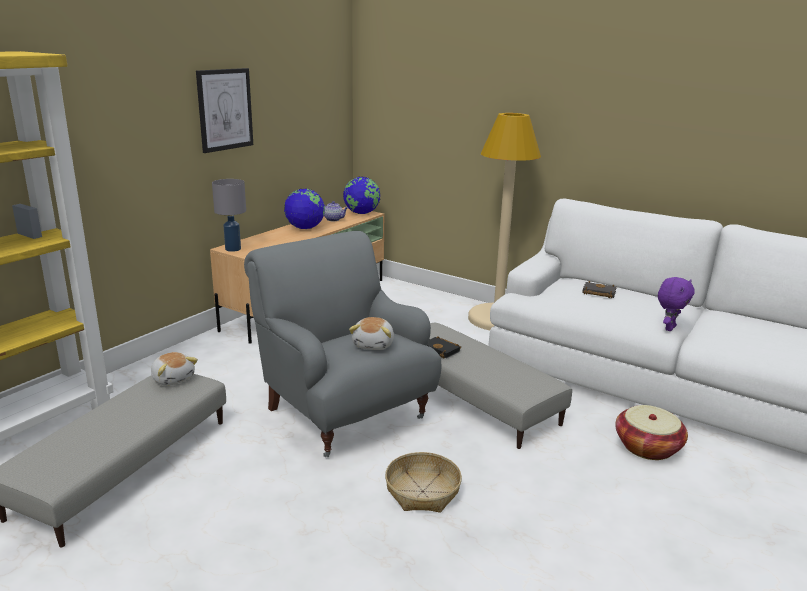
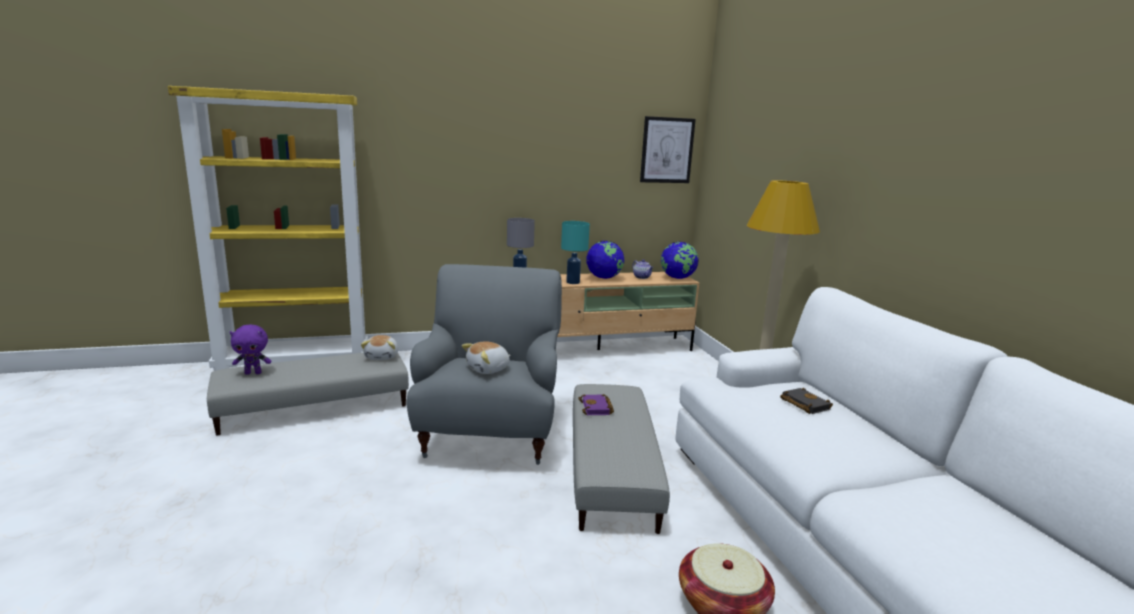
camera: 40 degrees right, 5 degrees down
(225, 109) = (539, 160): picture -> picture (667, 150)
(289, 240) = (573, 282): none -> turquoise table lamp
(422, 491) = (444, 518): basket -> none
(442, 350) = (597, 408): black book -> purple book
(669, 328) = (832, 467): purple plush toy -> purple plush toy (253, 373)

